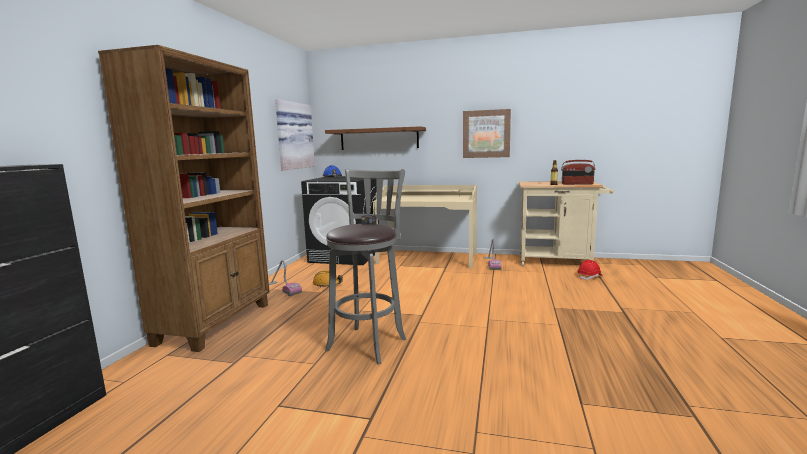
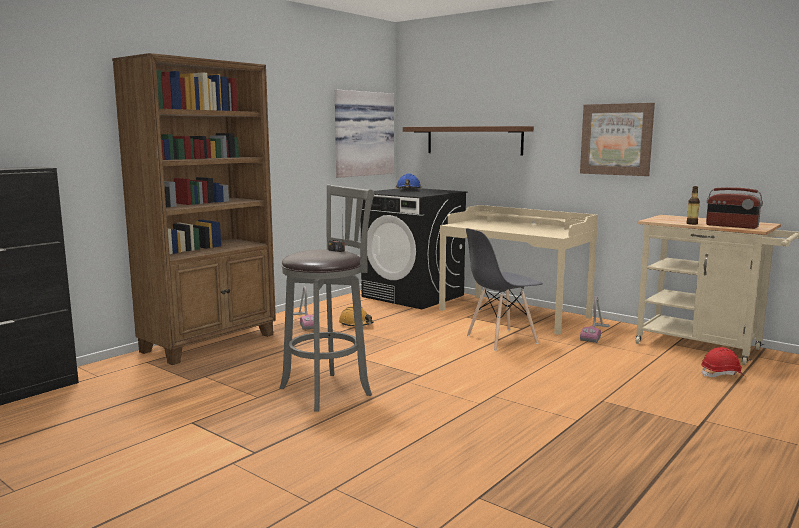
camera: 25 degrees right, 0 degrees up
(442, 277) = (501, 339): none -> grey chair

